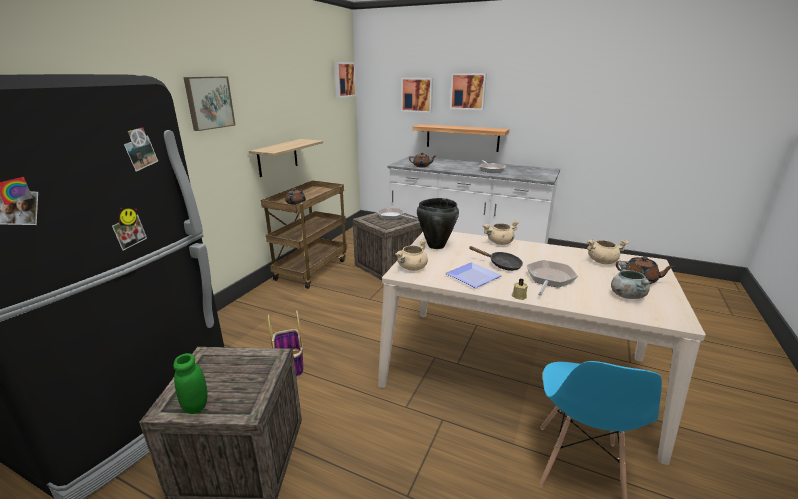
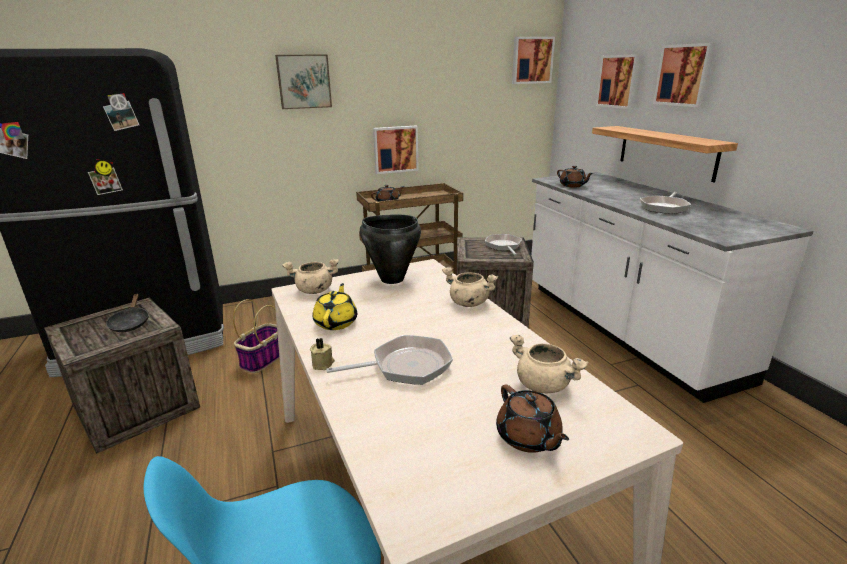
camera: 45 degrees right, 0 degrees up
(196, 406) = (72, 334): green jar -> none
(277, 157) = (395, 149): shelf -> picture
(471, 277) = (336, 322): plate -> yellow teapot
(501, 265) = (400, 326): black frying pan -> black frying pan (130, 323)
(626, 295) = (444, 440): grey cooking pot -> none

